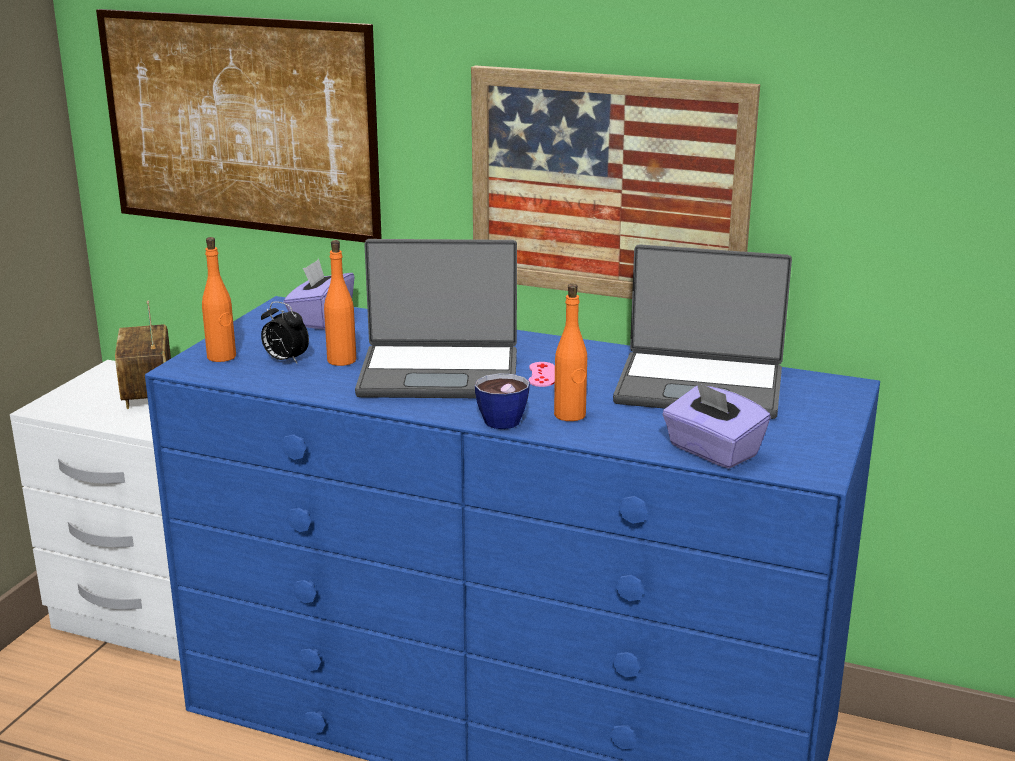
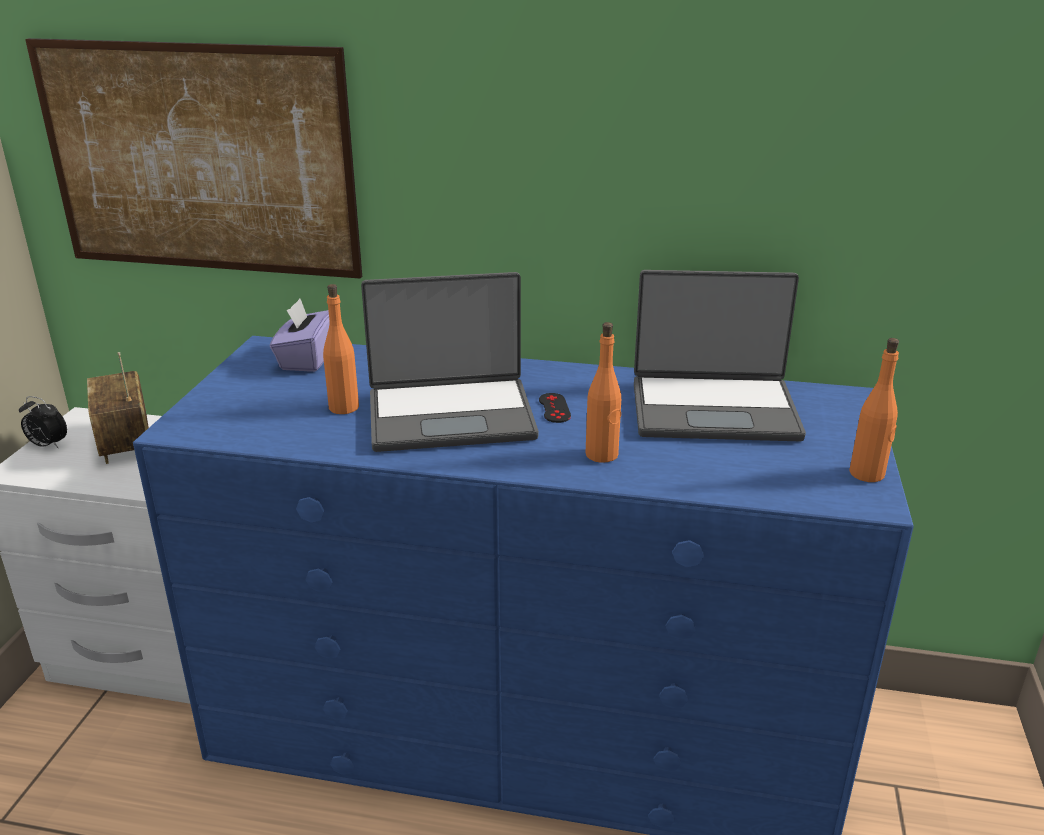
camera: 10 degrees left, 5 degrees up
(222, 357) = (214, 413): orange bottle -> orange bottle (867, 474)
(285, 360) = (283, 412): alarm clock -> alarm clock (48, 445)
(499, 418) = (531, 465): cup -> none
(541, 375) = (554, 408): pink game controller -> black game controller
(608, 187) = (602, 211): picture -> none
(712, 451) = (761, 486): purple tissue box -> none

